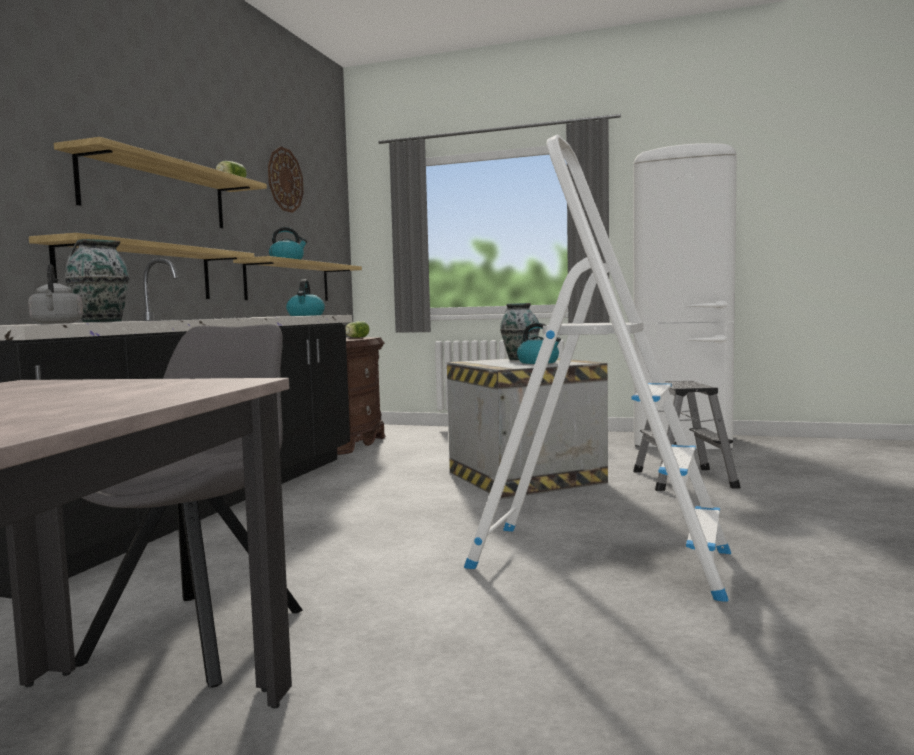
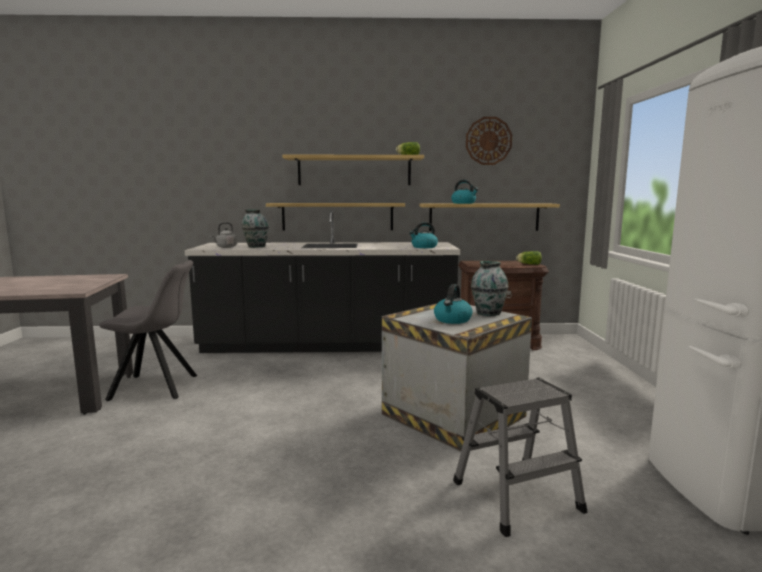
camera: 70 degrees right, 5 degrees up
(601, 560) = (245, 466): white step ladder -> none

